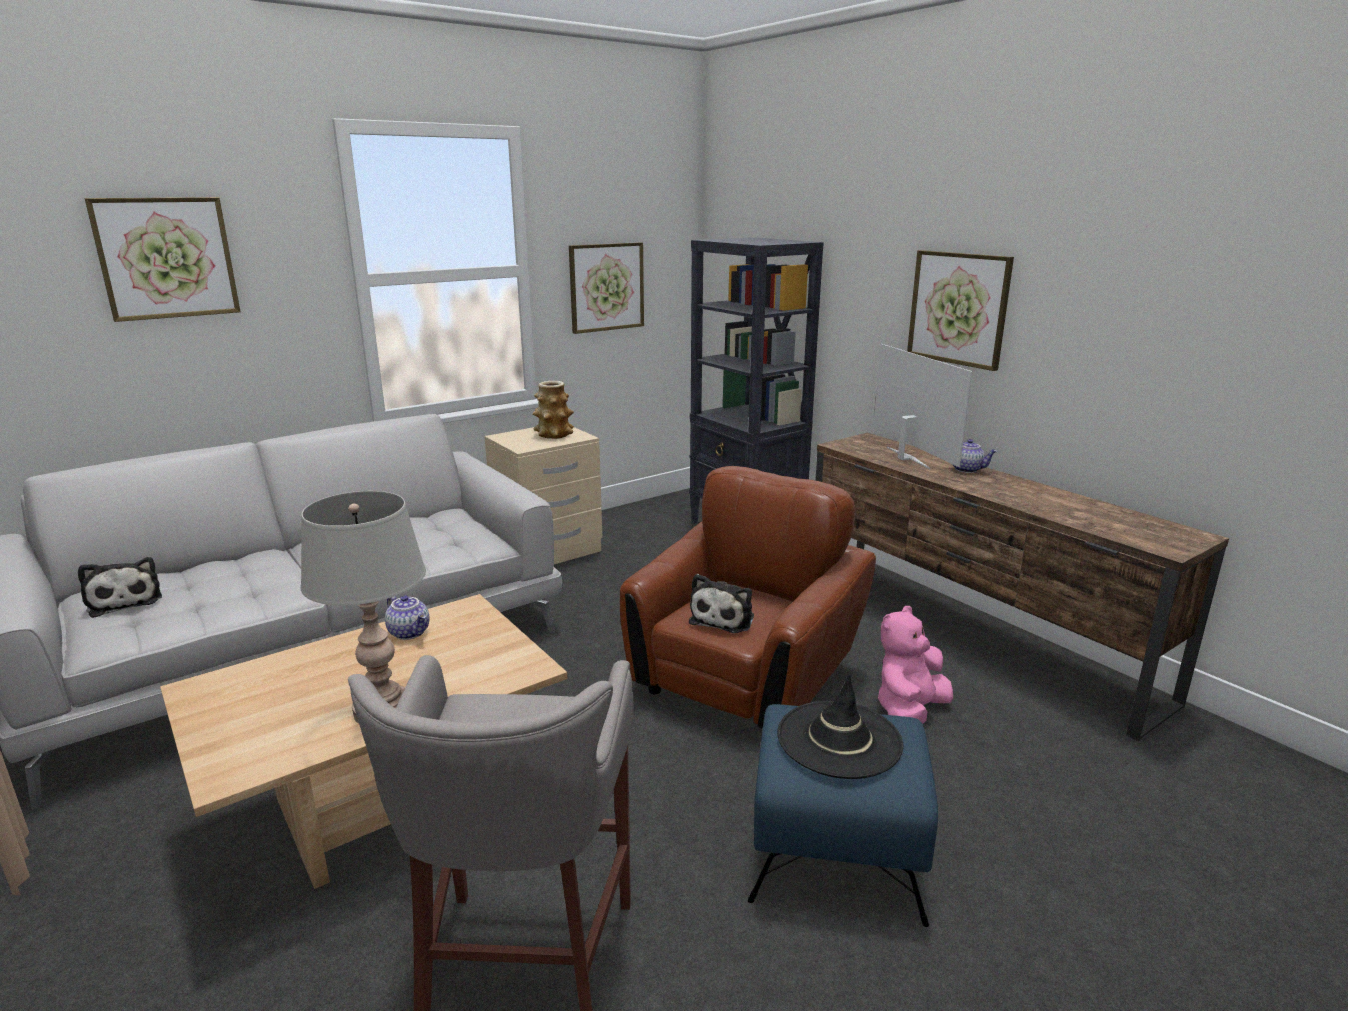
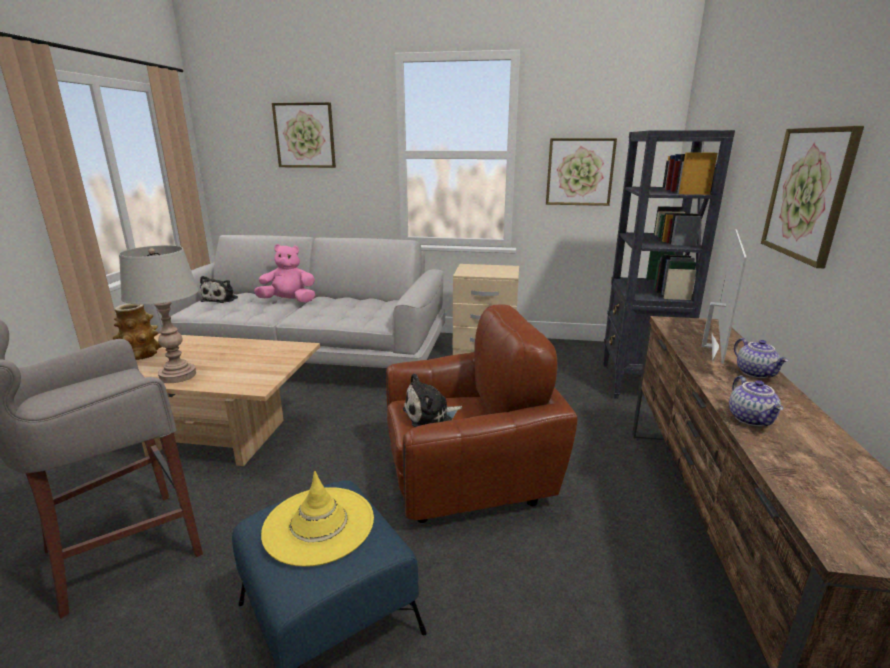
camera: 45 degrees right, 0 degrees up
(410, 632) = (258, 348): teapot -> teapot (752, 419)
(554, 434) = (496, 271): vase -> vase (141, 354)
(839, 739) = (319, 525): black hat -> yellow hat
(909, 711) = (544, 570): pink plush toy -> pink plush toy (289, 301)

